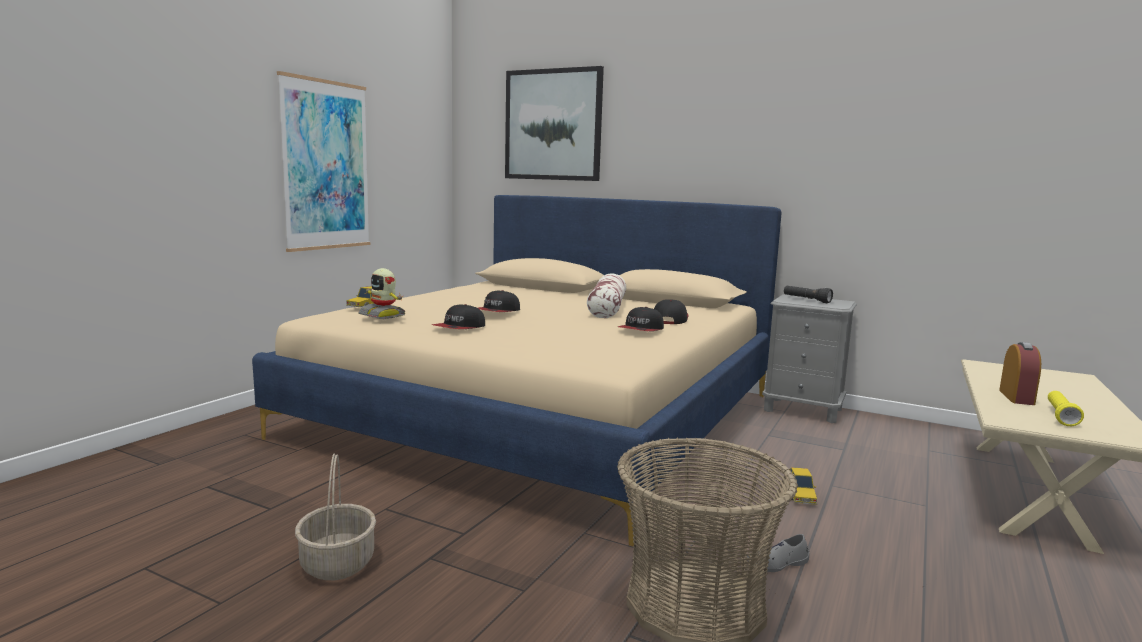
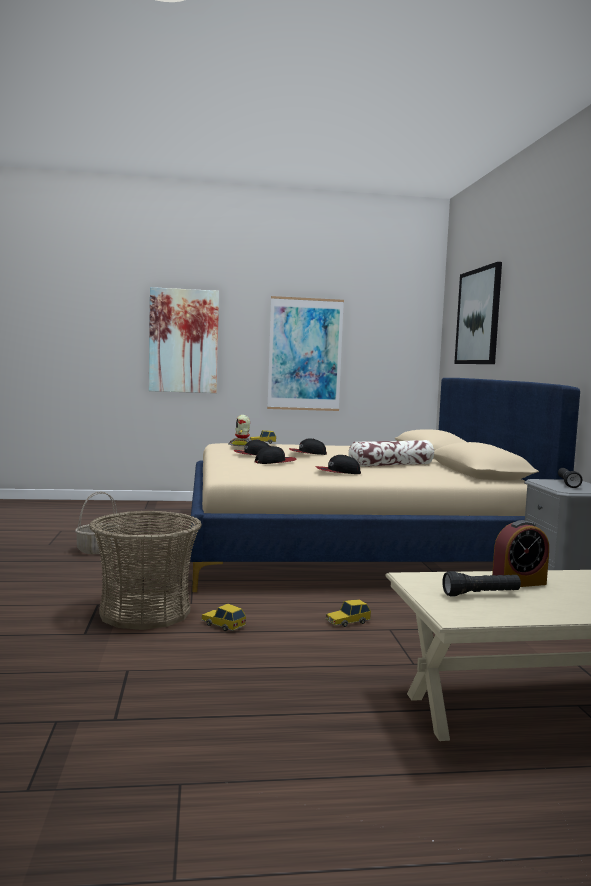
camera: 55 degrees right, 5 degrees down
(146, 141) = (183, 341): none -> picture
(670, 319) = (399, 474): cap -> cap (275, 462)
(777, 563) = (223, 625): grey shoe -> toy car
(1060, 416) = (481, 594): yellow flashlight -> black flashlight

